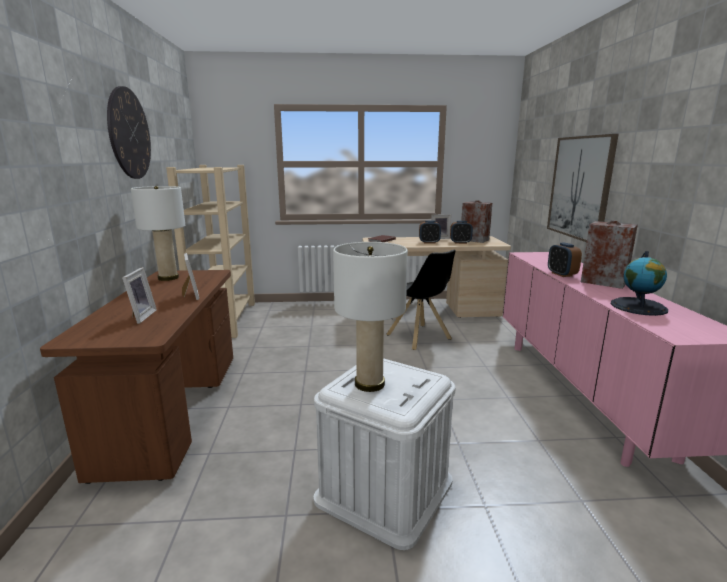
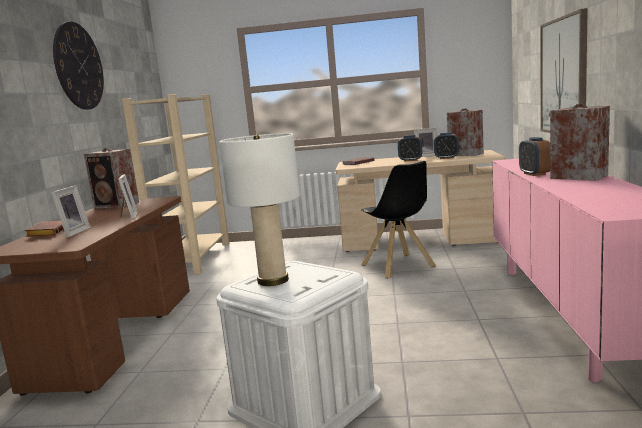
camera: 10 degrees right, 5 degrees down
(110, 314) = (47, 232): none -> brown book
(168, 278) = (117, 205): white table lamp -> speaker
(638, 306) = (597, 194): globe -> none

